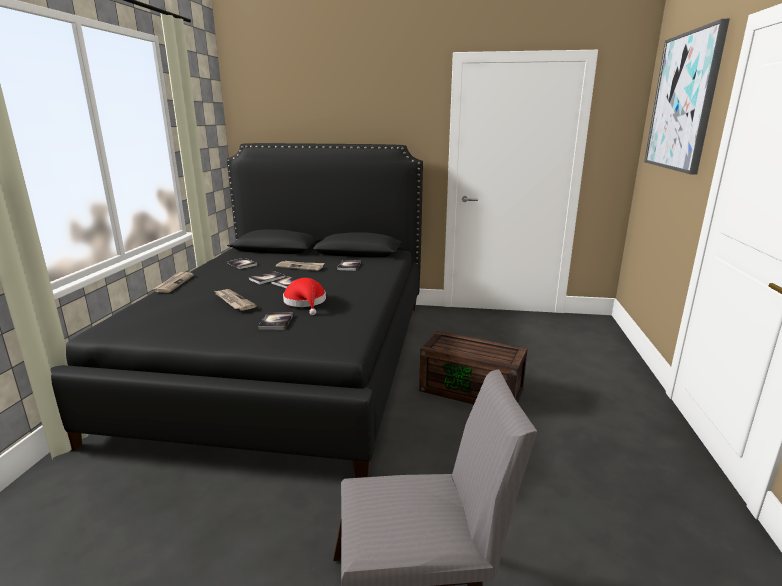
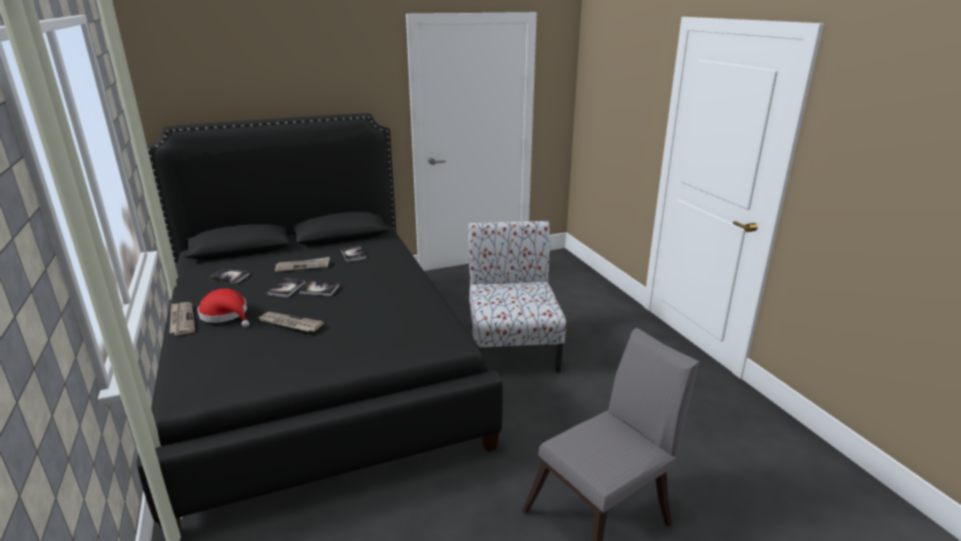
camera: 30 degrees left, 5 degrees up
(276, 322) = (362, 333): book -> none
(306, 302) = (363, 306): red hat -> red hat (226, 314)
(473, 390) = (512, 346): brown storage box -> chair
(683, 102) = (622, 69): picture -> none

